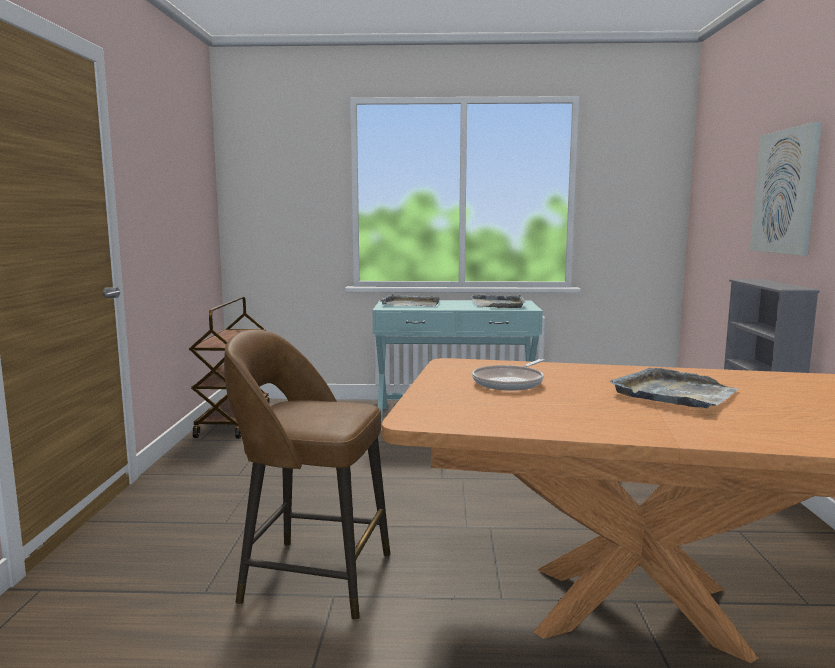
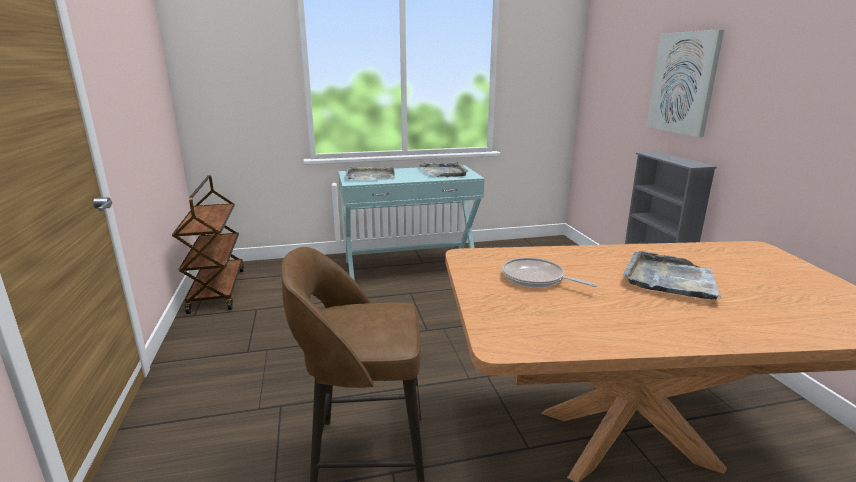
camera: 15 degrees left, 10 degrees up
(510, 382) = (536, 279): frying pan -> frying pan turned 105 degrees clockwise

